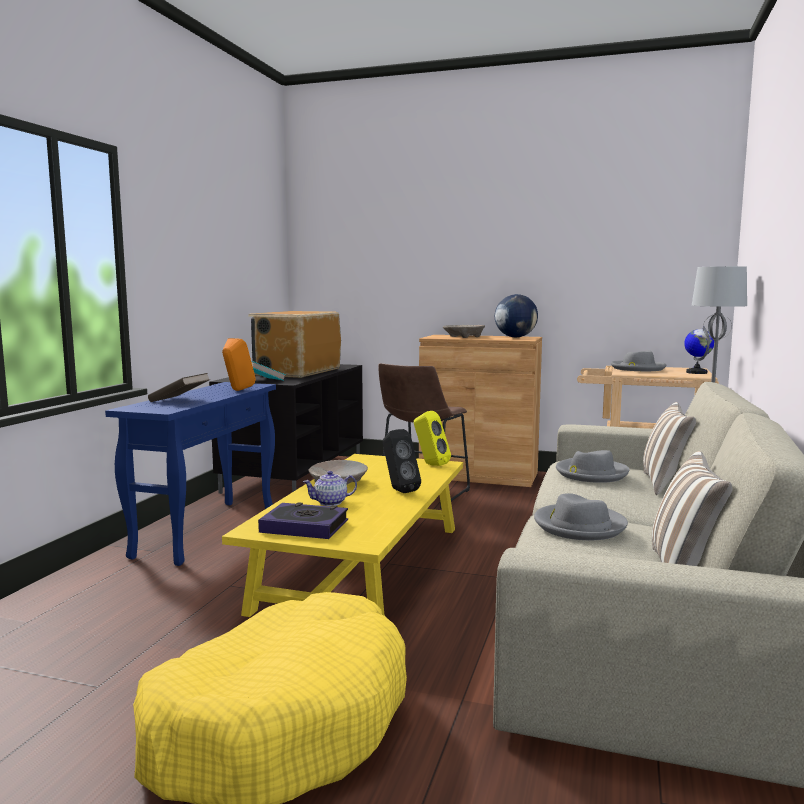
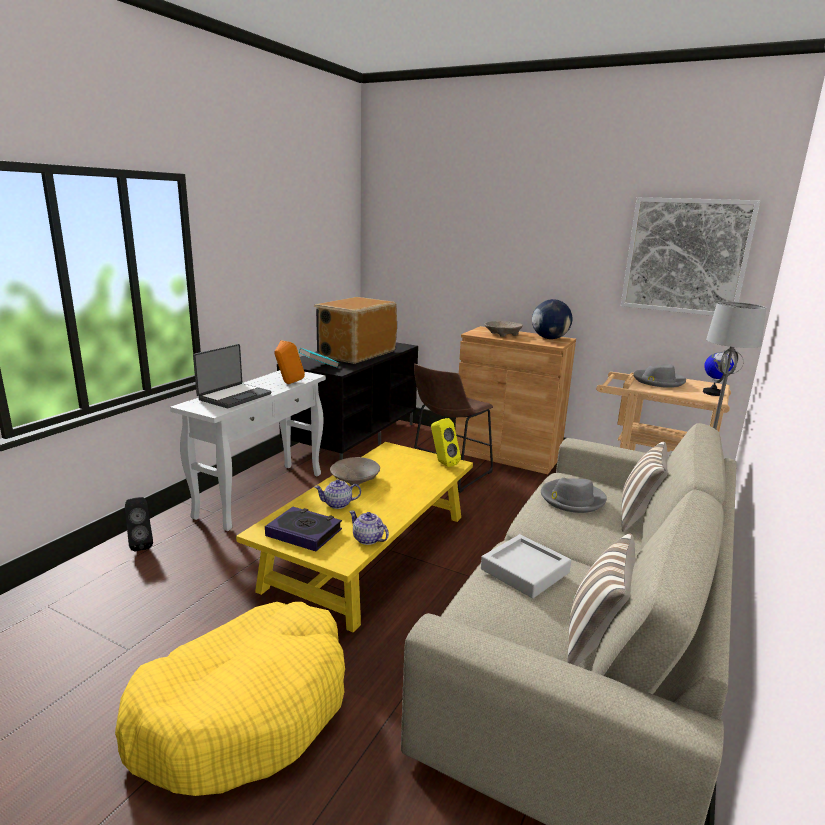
camera: 10 degrees right, 10 degrees up
(179, 400) = (234, 396): brown book -> laptop
(207, 530) = (261, 494): blue console table -> white console table
(383, 525) = (368, 539): none -> teapot
(398, 490) = (400, 495): black speaker -> black speaker (141, 544)
(579, 526) = (525, 571): grey hat -> grey tray
(646, 240) = (685, 256): none -> picture

